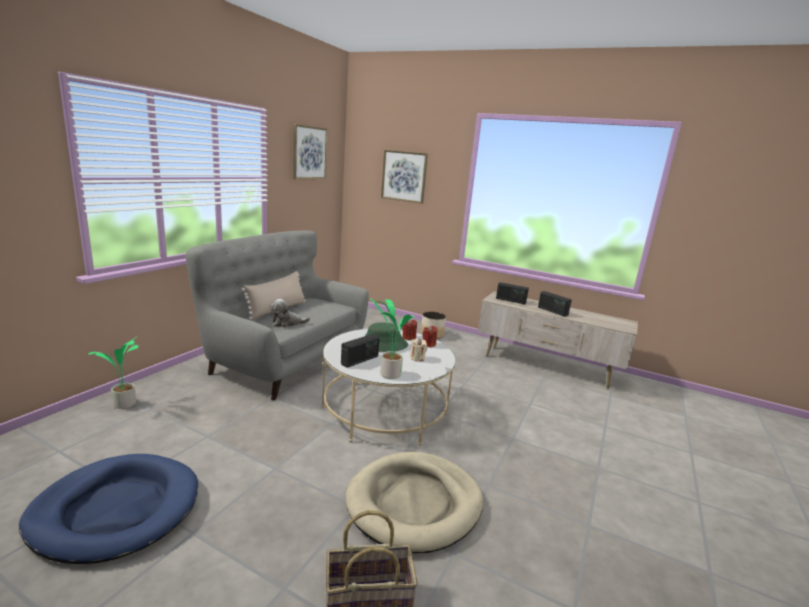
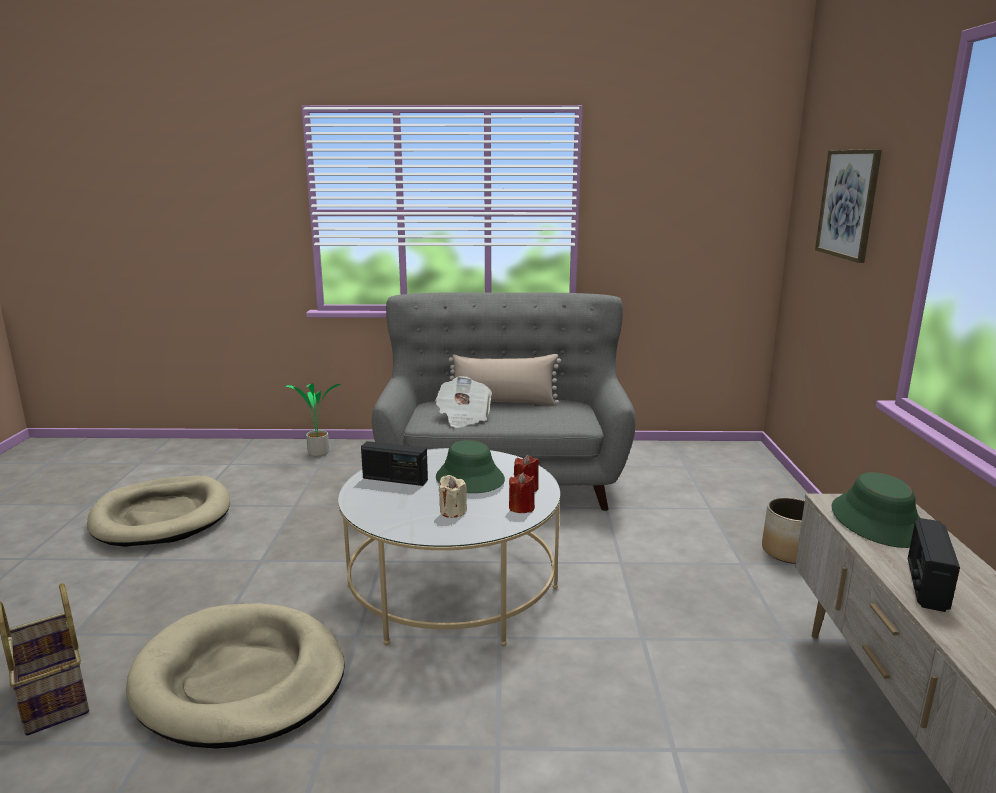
camera: 65 degrees right, 0 degrees up
(116, 510) = (162, 516): blue dog bed -> beige dog bed
(287, 323) = (463, 417): plush toy -> newspaper
(309, 153) = (686, 168): picture -> none
(389, 374) = (371, 506): potted plant -> none
(510, 300) = (878, 521): radio -> green hat

